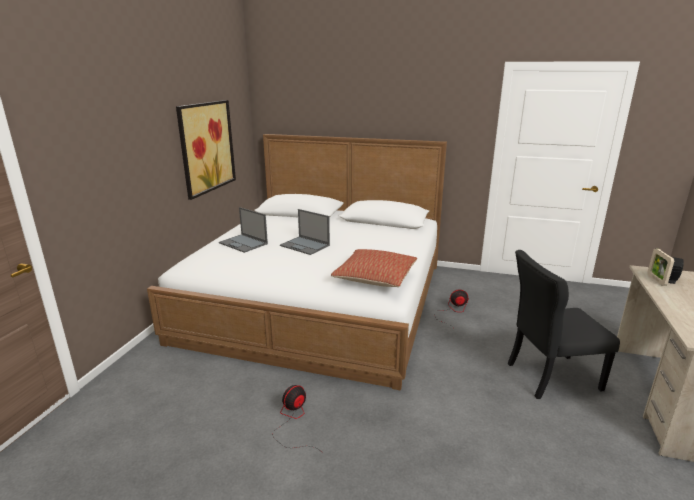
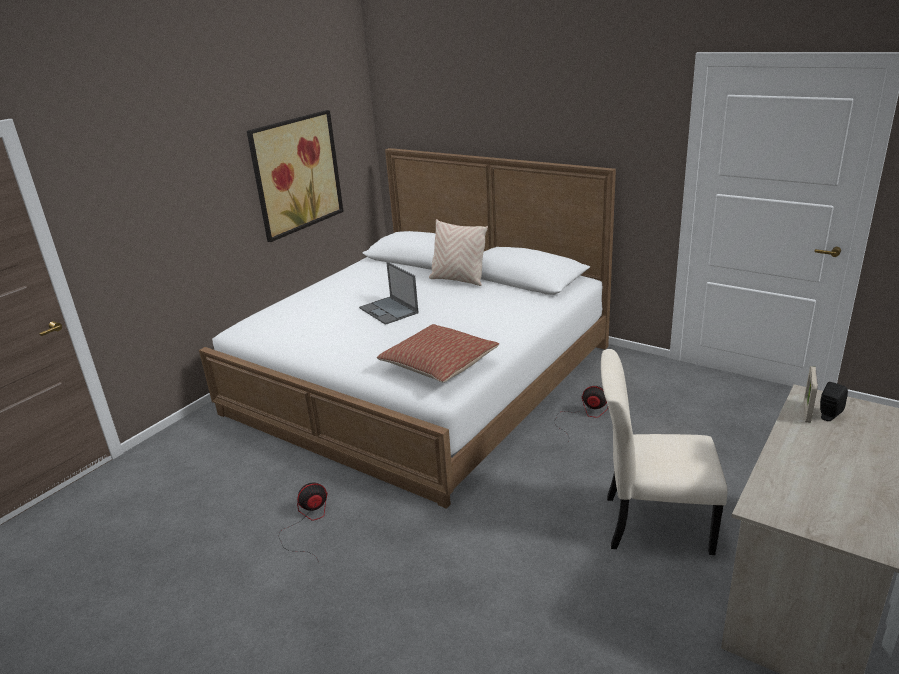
camera: 20 degrees right, 5 degrees up
(244, 243) = (321, 301): laptop -> none
(341, 223) = (458, 280): none -> beige pillow
(549, 376) = (652, 523): black chair -> beige chair

